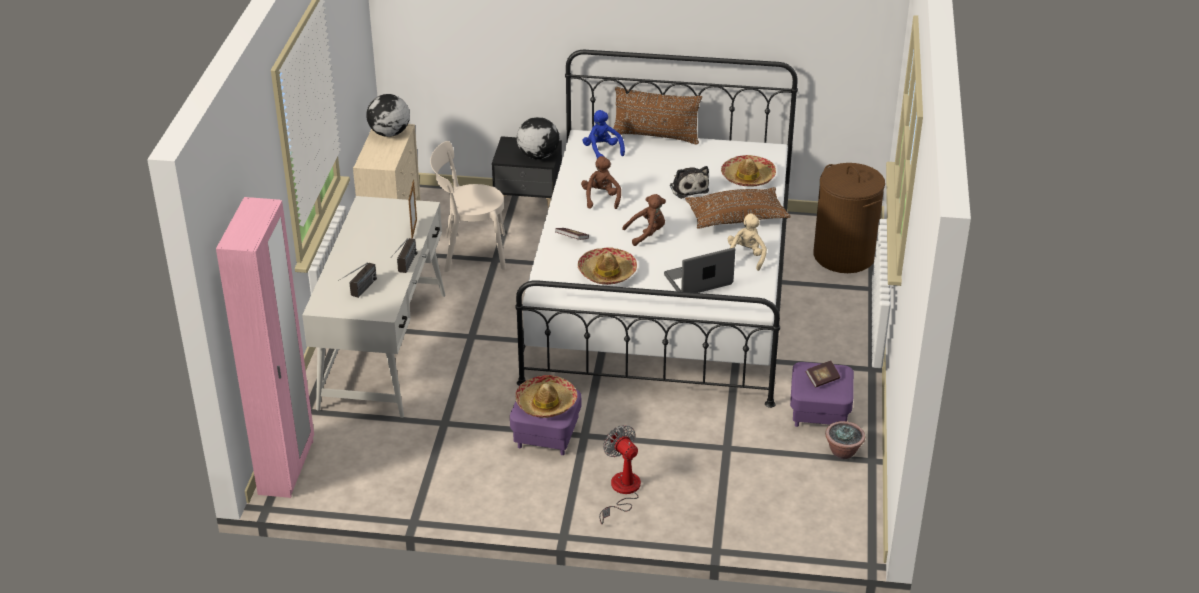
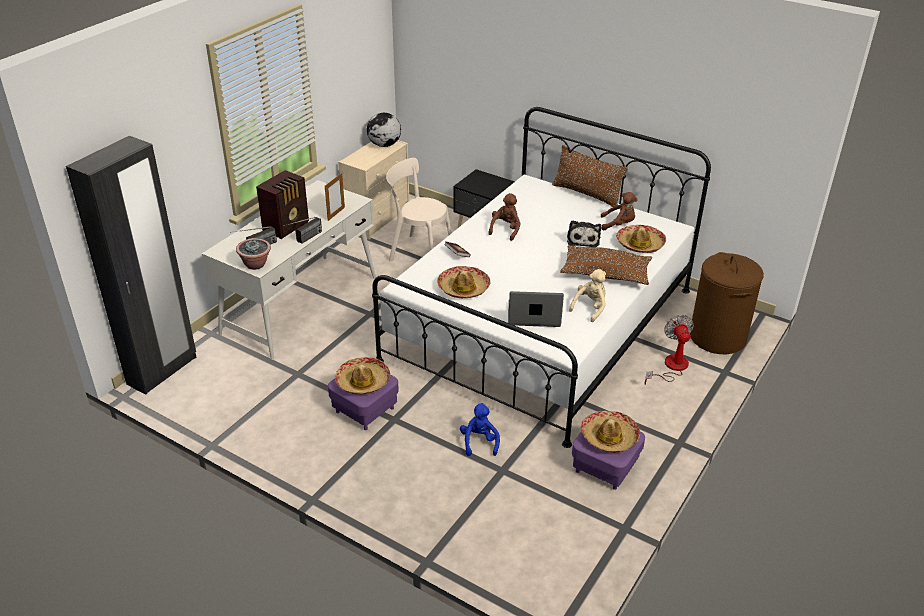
camera: 25 degrees right, 0 degrees up
(287, 467) = (162, 371): pink wardrobe -> black wardrobe
(372, 258) = (287, 226): none -> radio
(538, 155) = (492, 189): globe -> none
(602, 151) = (535, 195): blue plush toy -> blue plush toy (479, 442)
(622, 491) = (388, 478): fan -> fan (671, 367)
(647, 234) = (520, 266): brown plush toy -> brown plush toy (619, 224)
(822, 379) = (609, 437): book -> hat
(843, 452) = (603, 510): potted plant -> potted plant (256, 264)

